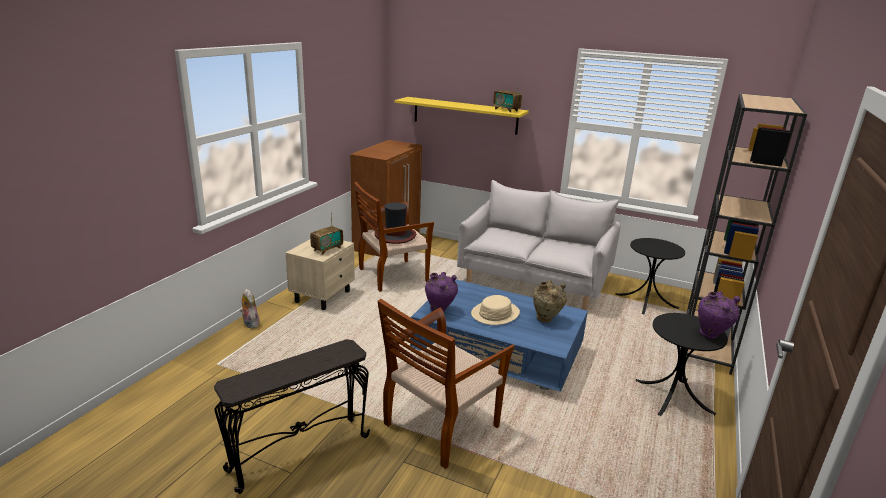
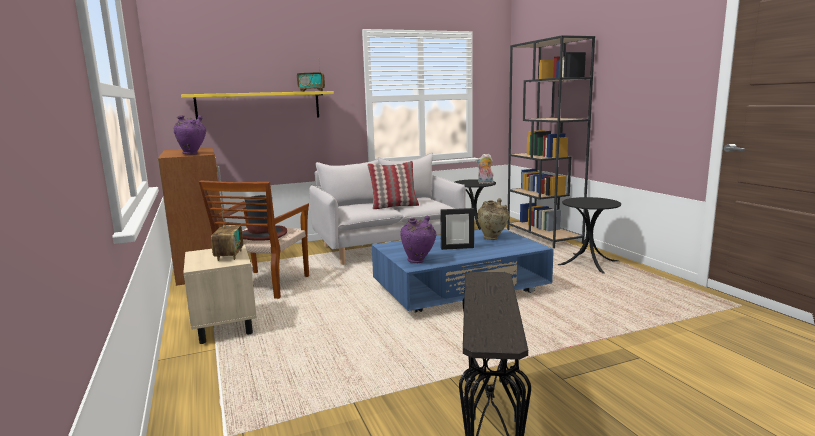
camera: 45 degrees left, 10 degrees down
(250, 323) = (183, 385): plush toy -> plush toy (485, 183)
(440, 426) = (530, 345): brown armchair -> none
(495, 314) = (457, 248): beige hat -> picture frame
(532, 246) = (394, 206): none -> pillow
(711, 336) = (604, 200): purple vase -> purple vase (192, 154)

